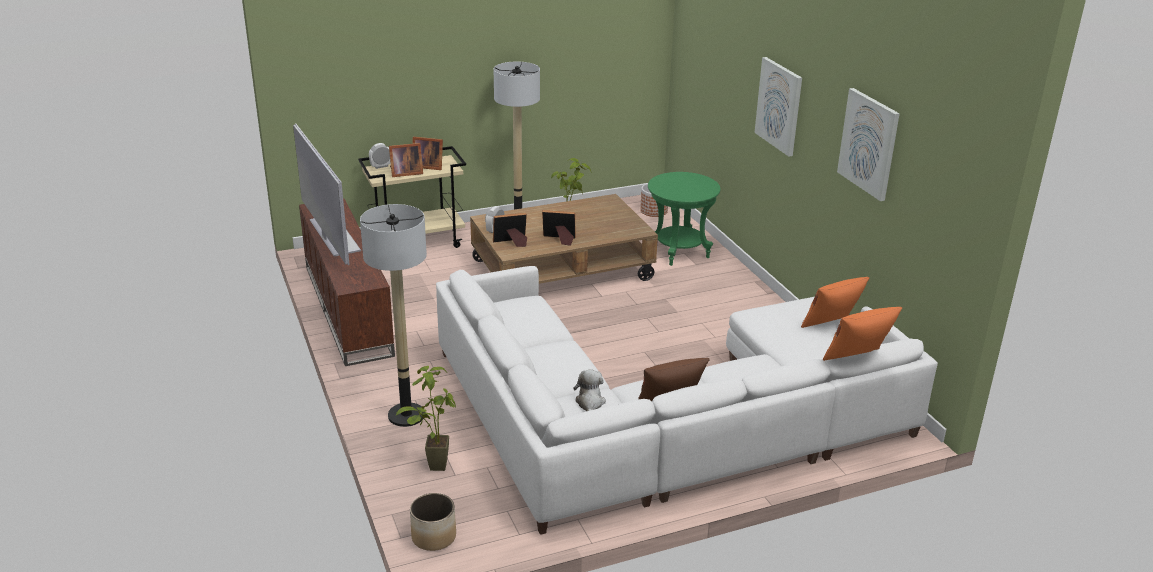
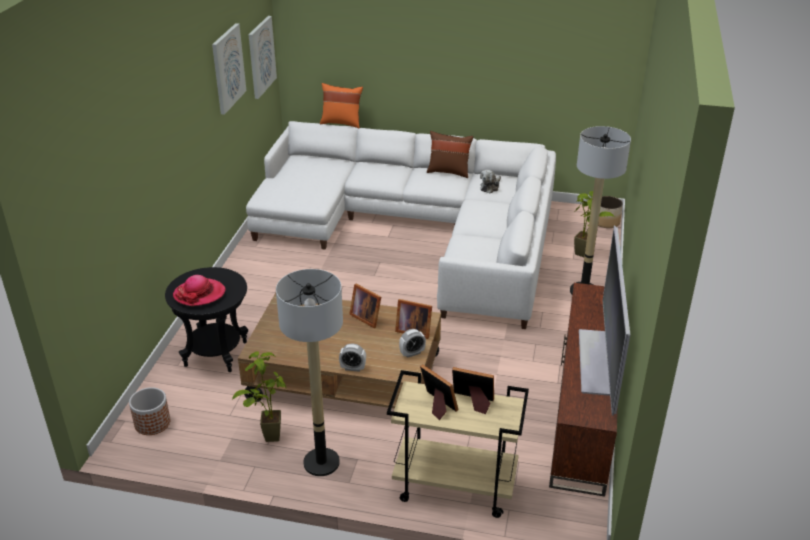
camera: 145 degrees left, 5 degrees up
(381, 166) = (493, 428): alarm clock -> alarm clock (353, 368)
(679, 252) = (216, 354): green side table -> black side table
(682, 182) = (199, 294): none -> hat
(779, 106) = (174, 139): picture -> picture (261, 57)
(831, 326) = (285, 179): orange pillow -> none

